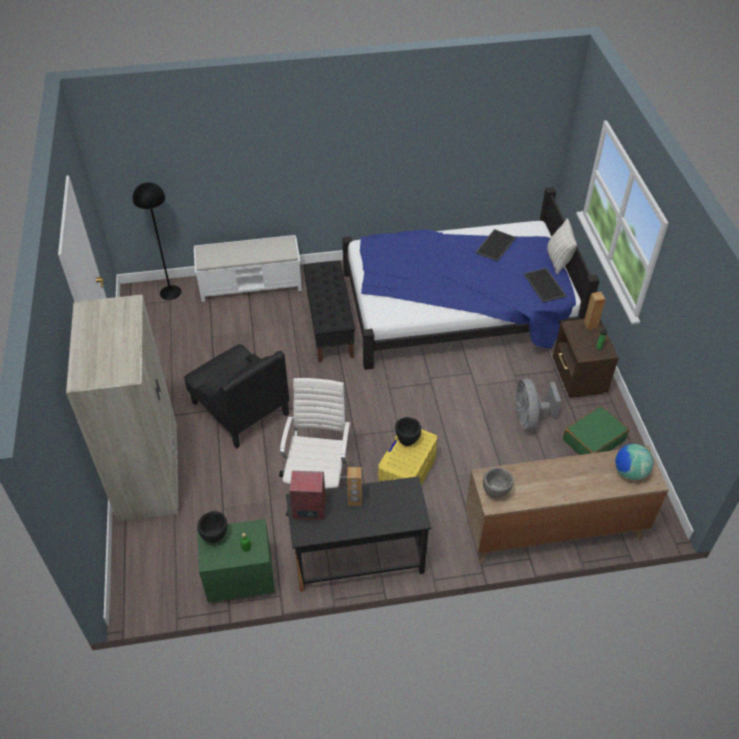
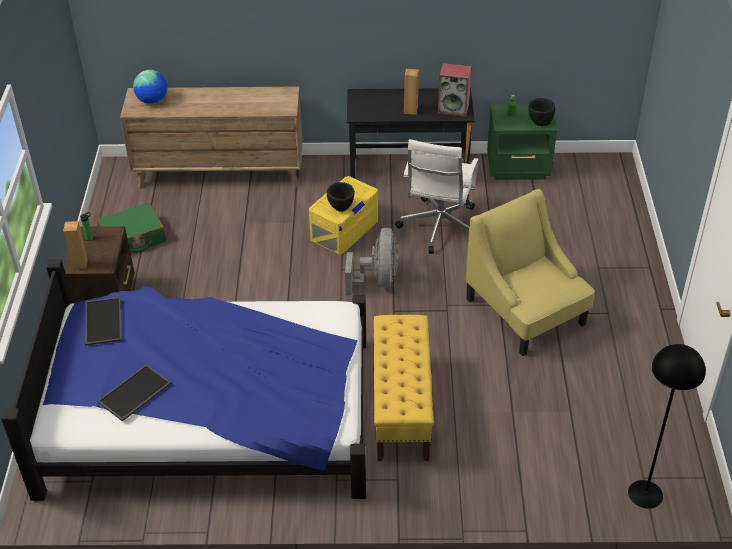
camera: 170 degrees left, 5 degrees down
(149, 472) = (622, 258): beige wardrobe -> none
(240, 408) = (525, 312): black armchair -> yellow armchair
(251, 284) = (516, 492): white bench -> none
(329, 326) = (401, 406): black bench -> yellow bench
(495, 492) = (282, 99): grey bowl -> none
(530, 418) = (189, 265): grey fan -> grey fan (377, 280)
(558, 260) = (58, 359): pillow -> none

